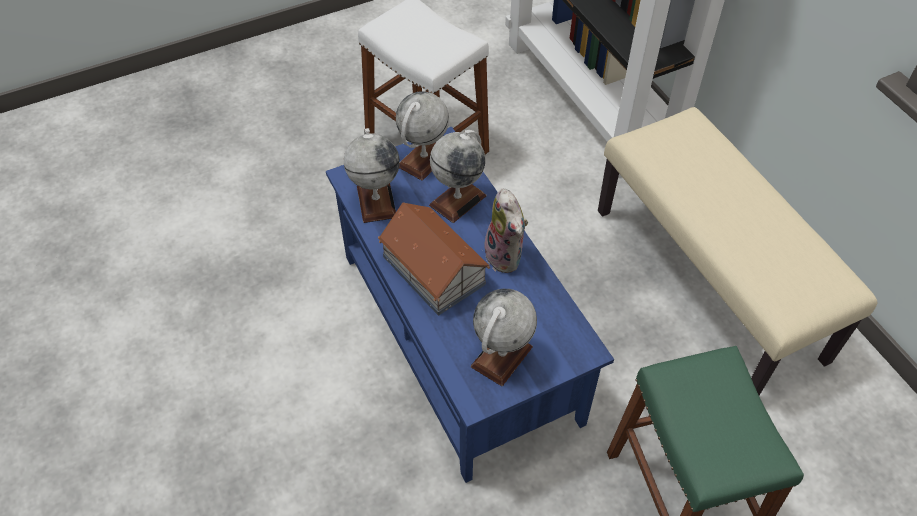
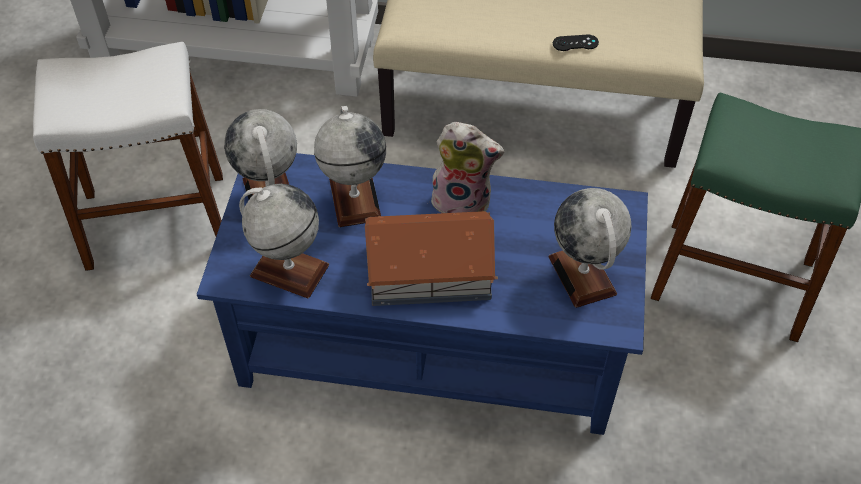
camera: 55 degrees left, 0 degrees up
(723, 242) = (575, 43): none -> black game controller

